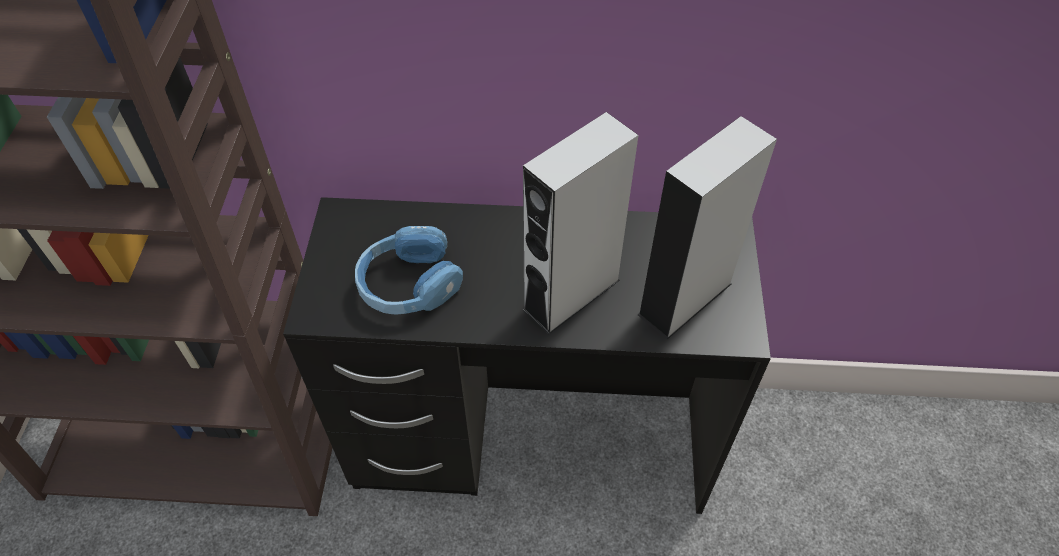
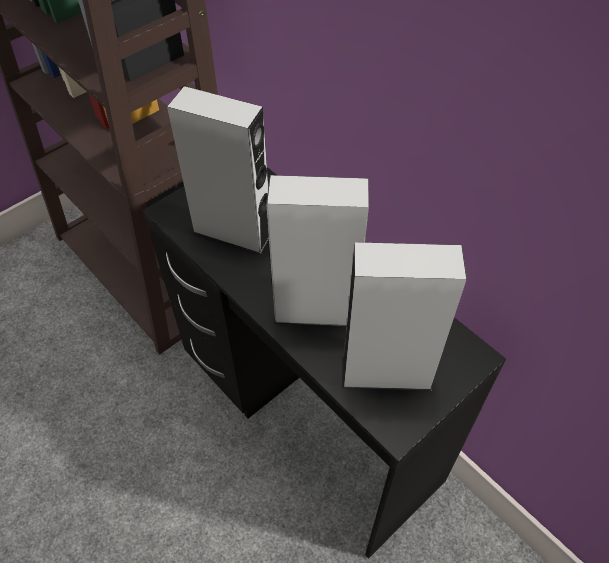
camera: 45 degrees right, 0 degrees up
(409, 284) = (232, 232): blue headphones -> grey speaker

